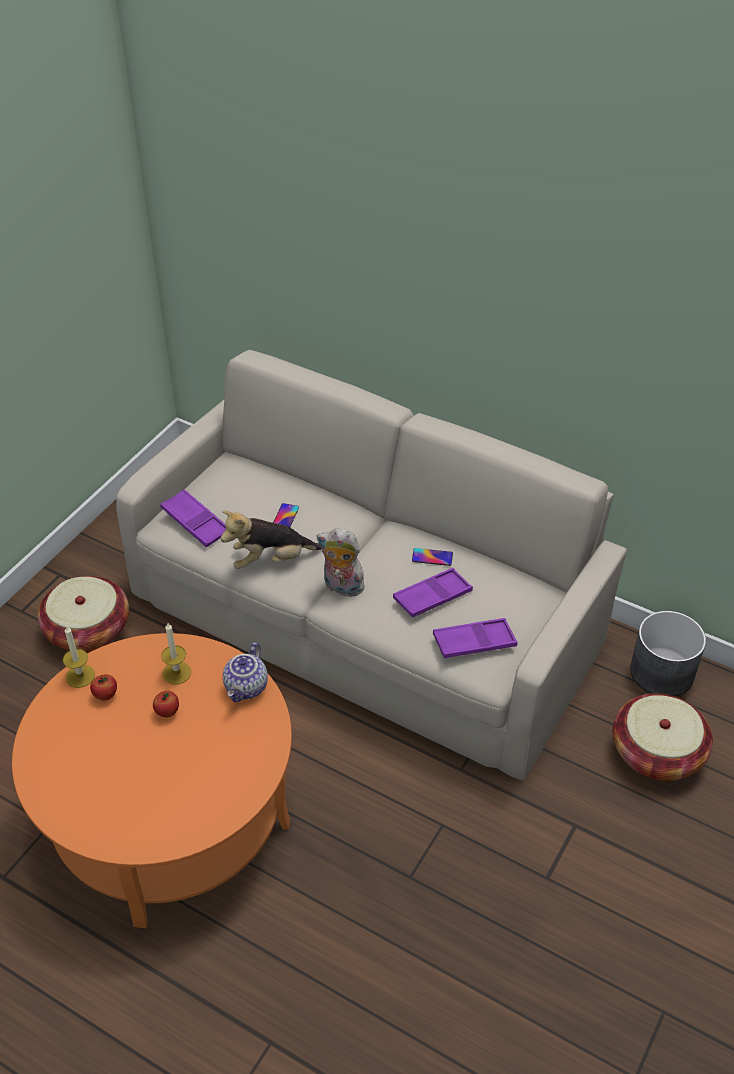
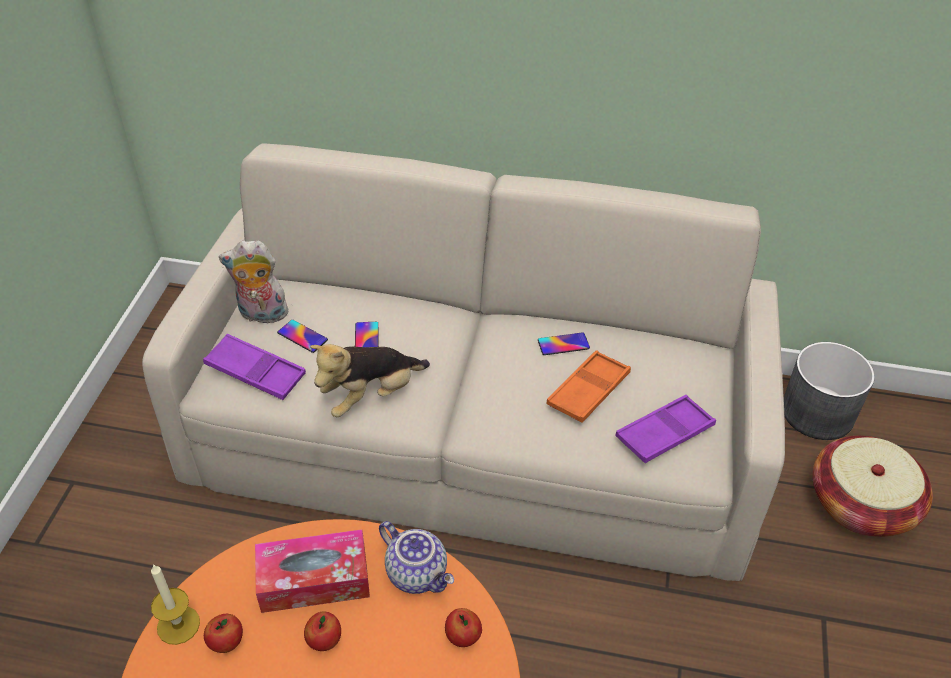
camera: 20 degrees left, 0 degrees up
(88, 630) = (136, 545): basket -> none
(176, 673) = (314, 580): candle -> tissue box
(239, 504) = (302, 336): none -> phone
(247, 688) = (418, 573): teapot -> teapot turned 45 degrees counterclockwise
(258, 736) = (463, 637): none -> apple
(341, 587) = (473, 407): plush toy -> plush toy (261, 315)
(432, 597) = (588, 391): purple tray -> orange tray

